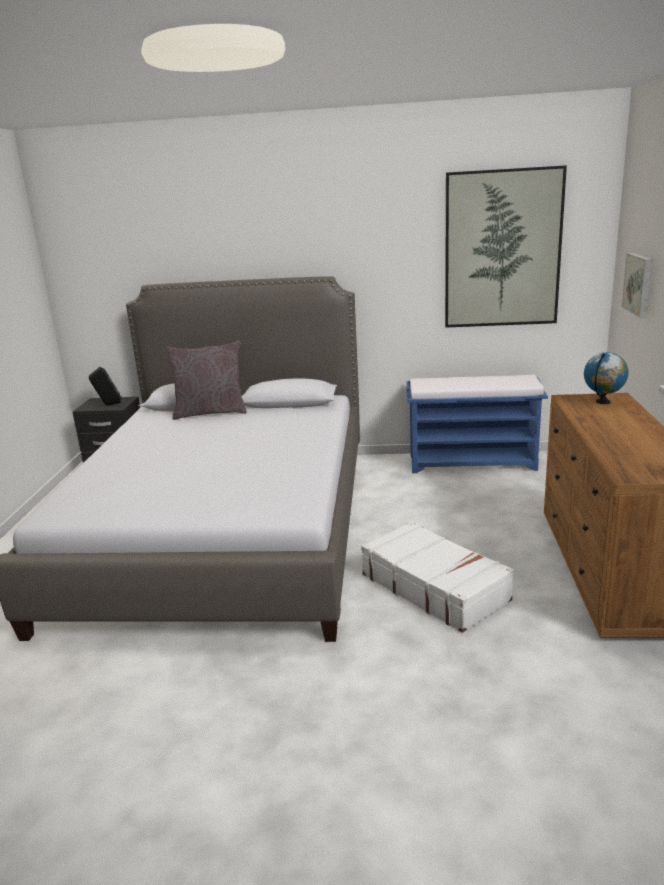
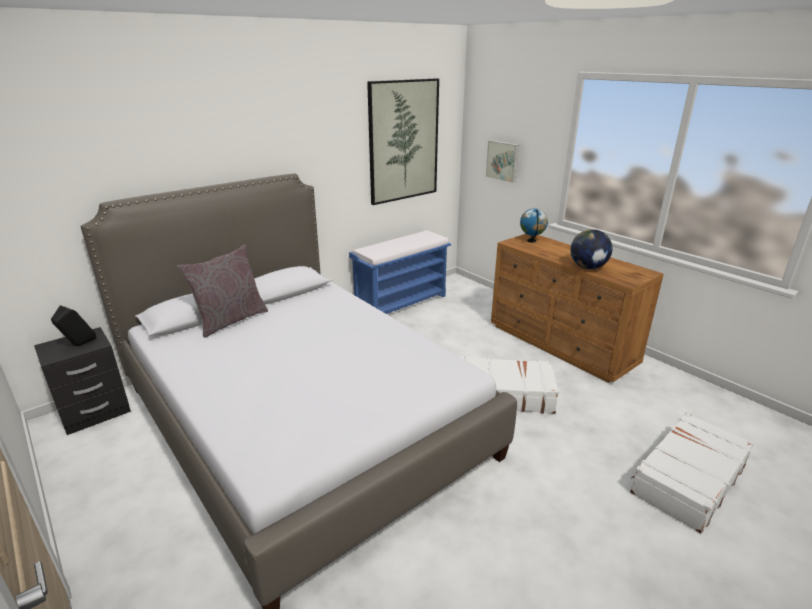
camera: 45 degrees left, 5 degrees up
(515, 784) = (687, 479): none -> white suitcase
(610, 446) = (588, 267): none -> globe

